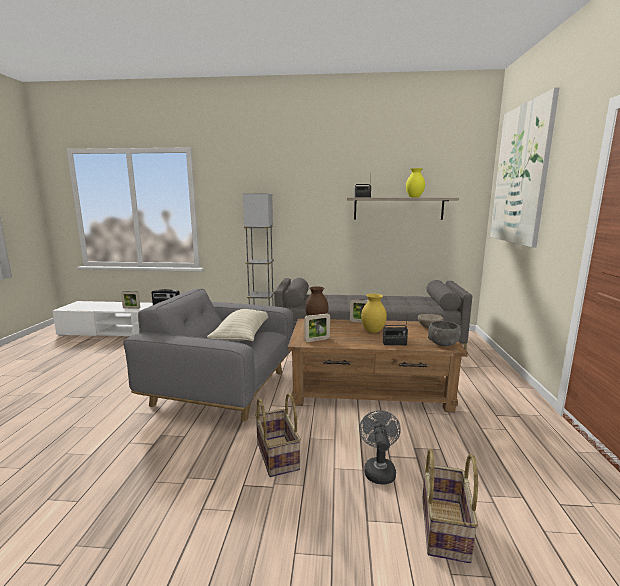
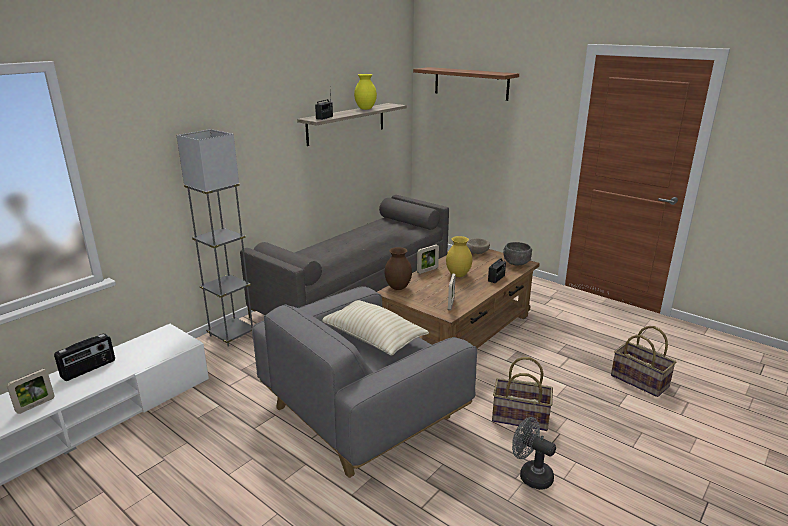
camera: 55 degrees left, 10 degrees up
(378, 469) = (571, 378): grey fan -> grey fan (530, 475)
(520, 175) = (471, 83): picture -> shelf

